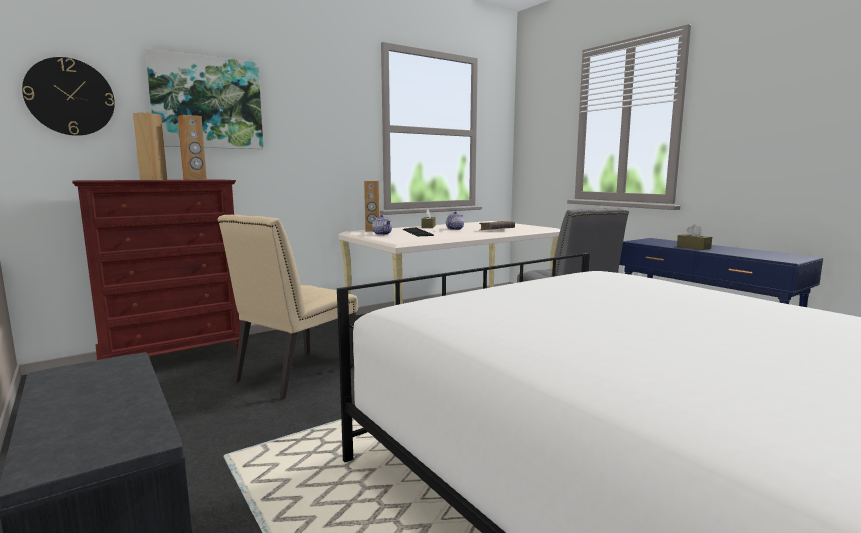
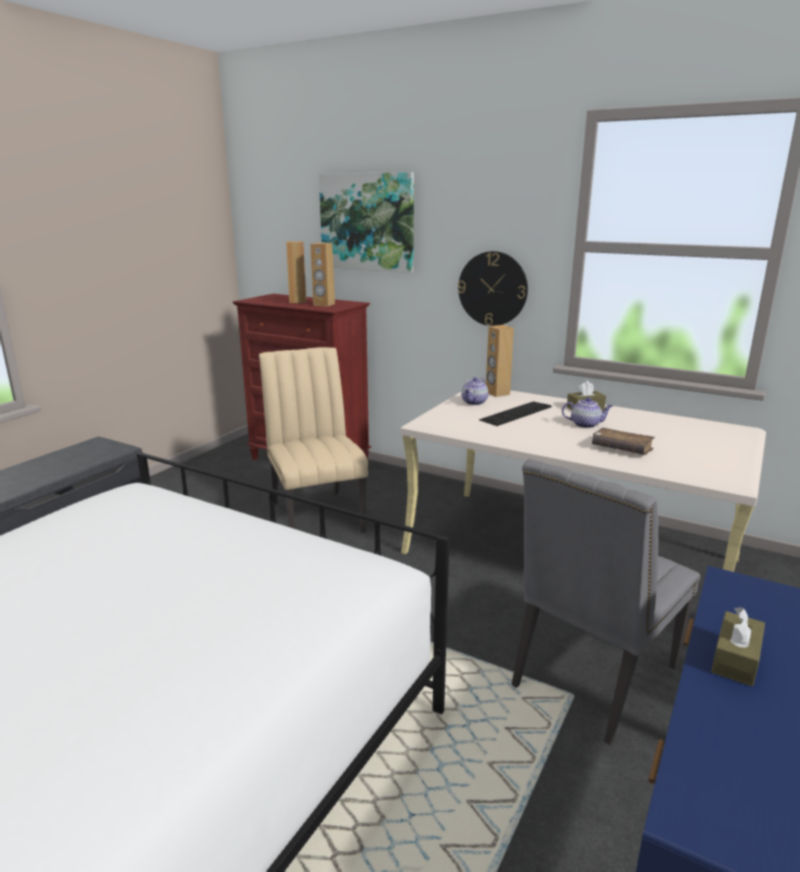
camera: 65 degrees right, 10 degrees up
(70, 97) = (276, 223): wall clock -> wall clock (492, 289)
(297, 373) = (317, 517): beige chair -> beige chair turned 60 degrees clockwise

